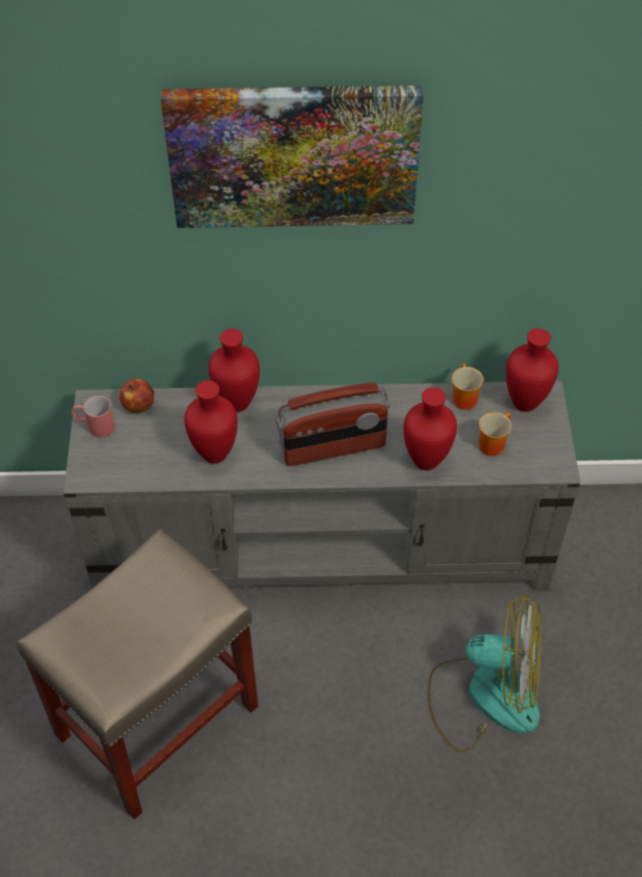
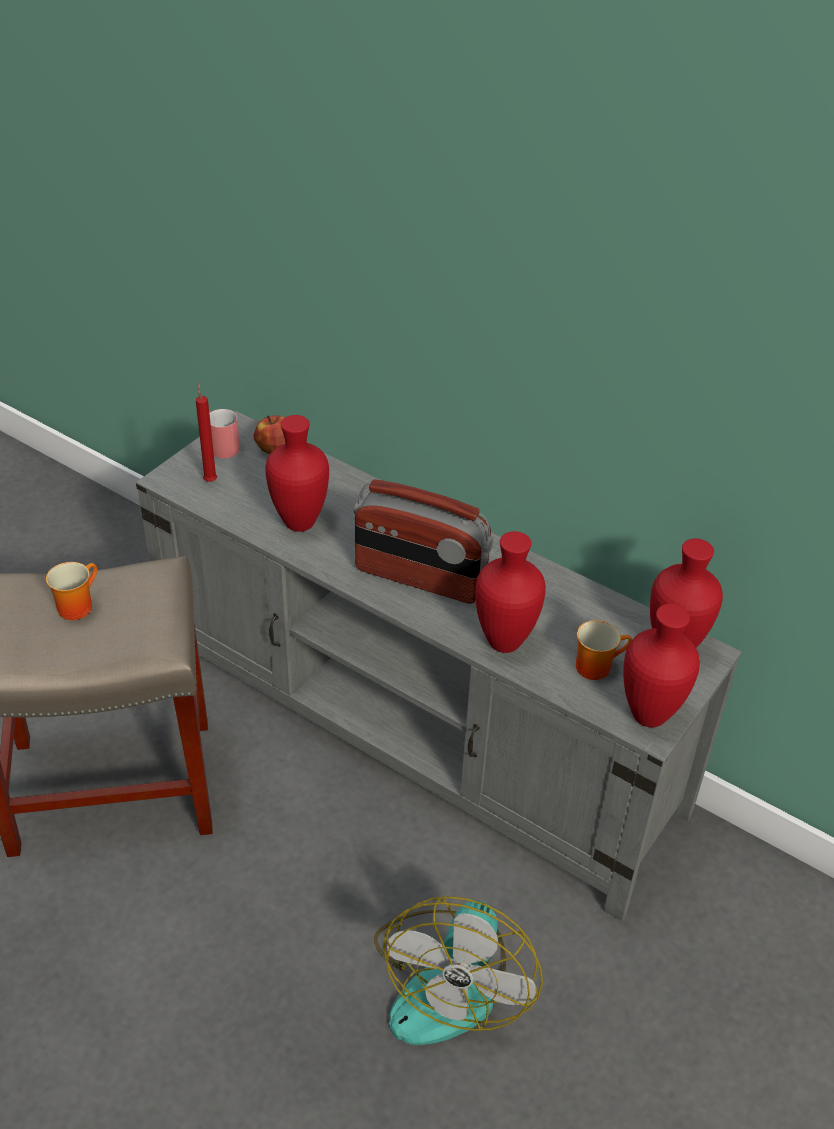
camera: 35 degrees right, 10 degrees down
(117, 458) = (210, 480): none -> red candle
(236, 402) = (367, 492): red vase -> red vase (649, 713)
(293, 155) = (470, 174): picture -> none
(462, 397) = (605, 606): mug -> mug (76, 605)
(485, 695) = (450, 980): fan -> fan turned 60 degrees clockwise

